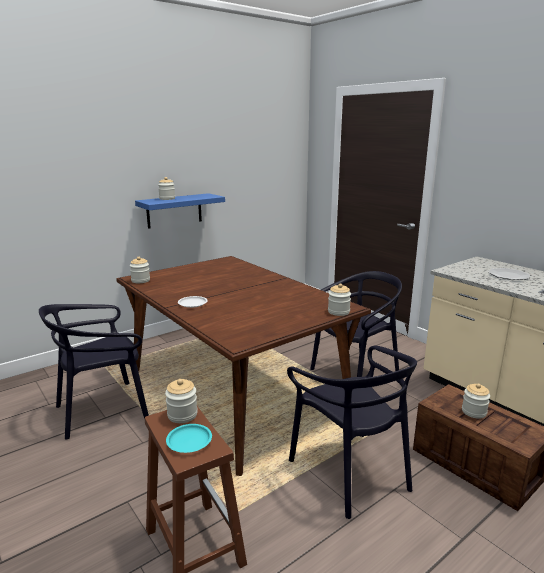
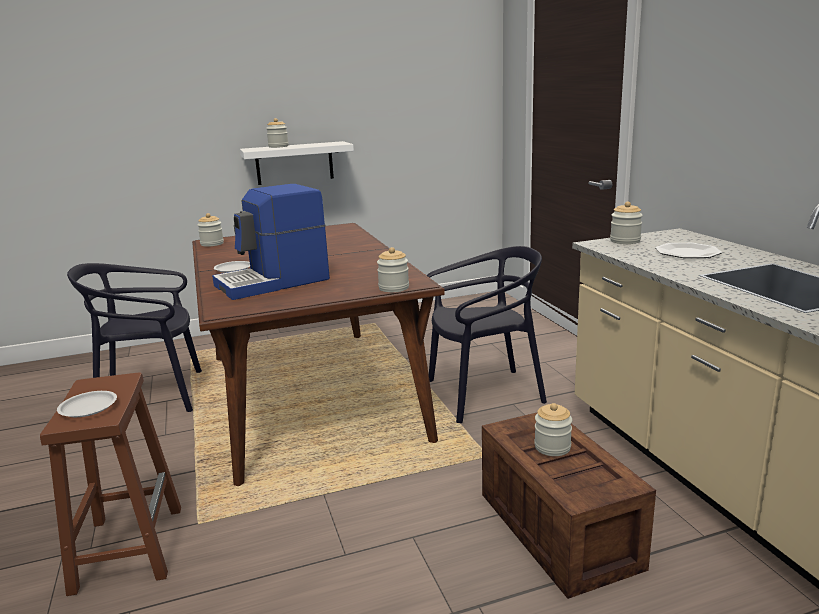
camera: 20 degrees right, 0 degrees up
(174, 210) = (294, 163): blue shelf -> white shelf
(182, 415) = (113, 383): jar -> jar (625, 241)
(189, 441) = (89, 407): turquoise plate -> white plate
(243, 314) = (274, 282): none -> coffee machine
(350, 472) = (373, 506): black chair -> none

